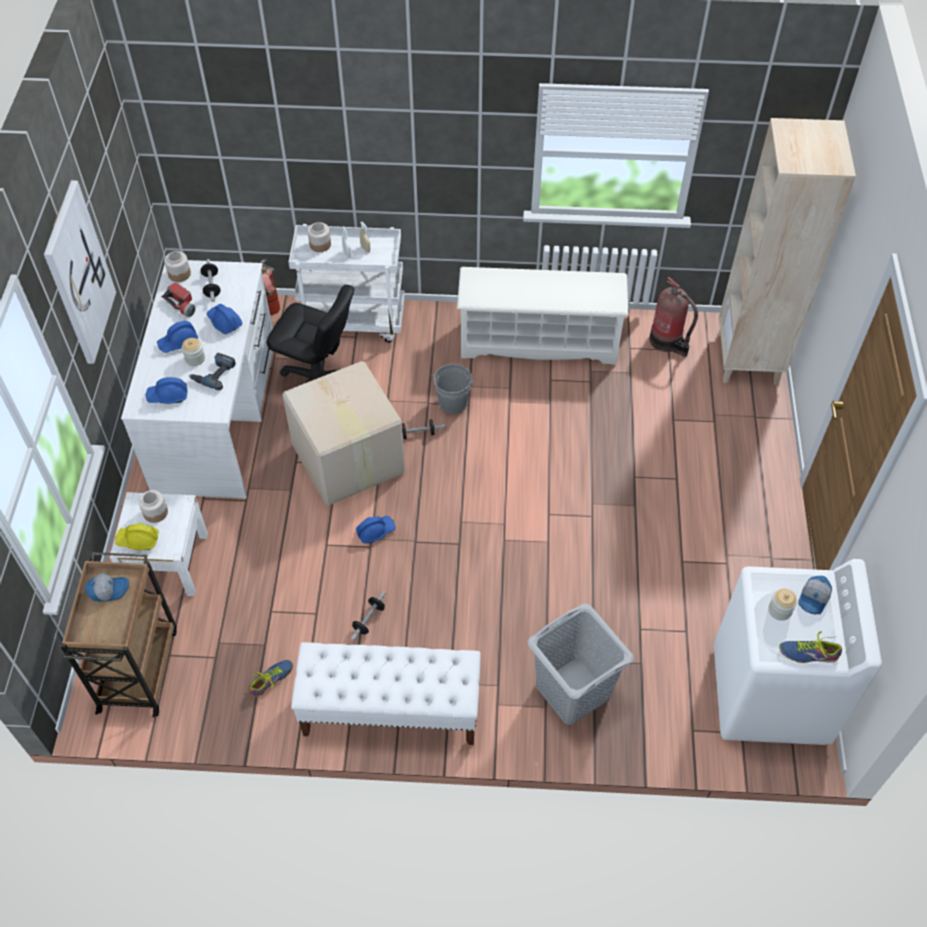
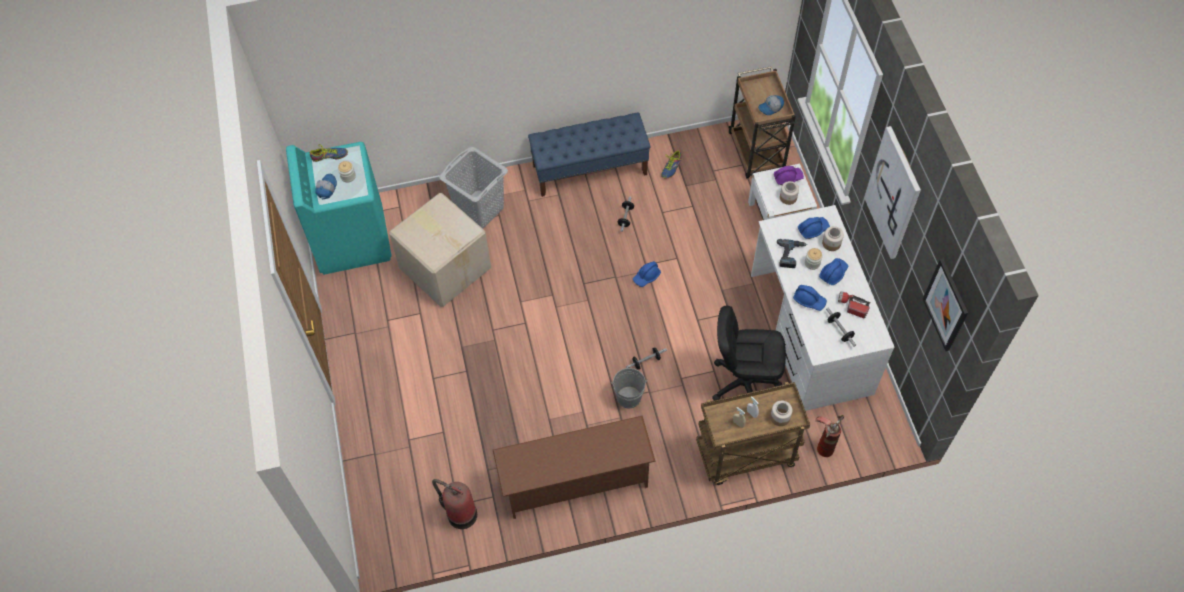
camera: 165 degrees right, 5 degrees up
(116, 155) = (946, 305): none -> picture
(138, 540) = (787, 177): yellow hard hat -> purple hard hat
(179, 274) = (873, 335): jar -> jar (831, 243)
(347, 460) = (691, 324): cardboard box -> cardboard box (445, 266)
(354, 321) = (745, 456): white cart -> brown cart
(390, 711) = (590, 169): white bench -> blue bench
(539, 341) = (575, 481): white shoe rack -> brown shoe rack
(748, 359) = (384, 514): beige bookcase -> none
(769, 695) = (351, 239): white washing machine -> turquoise washing machine

